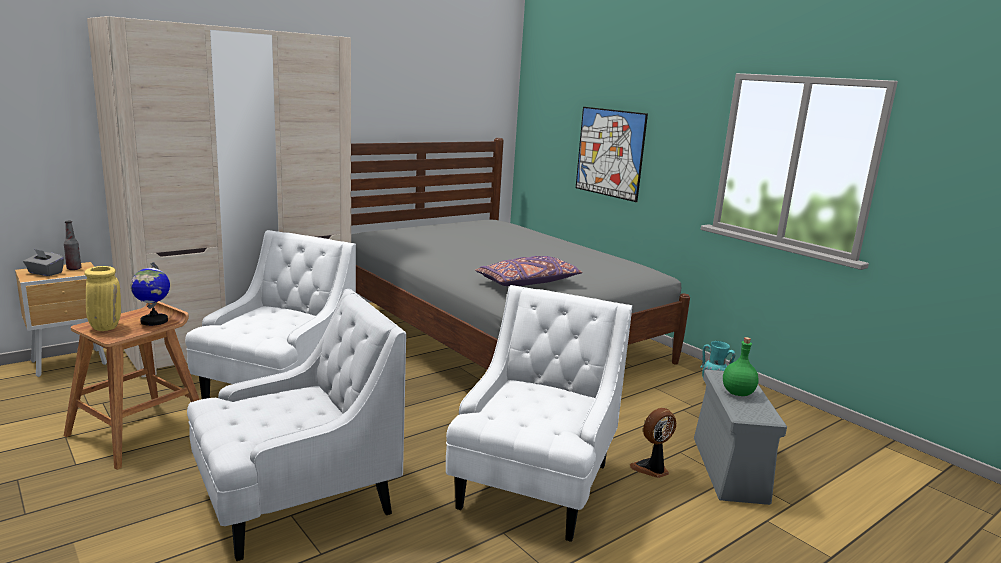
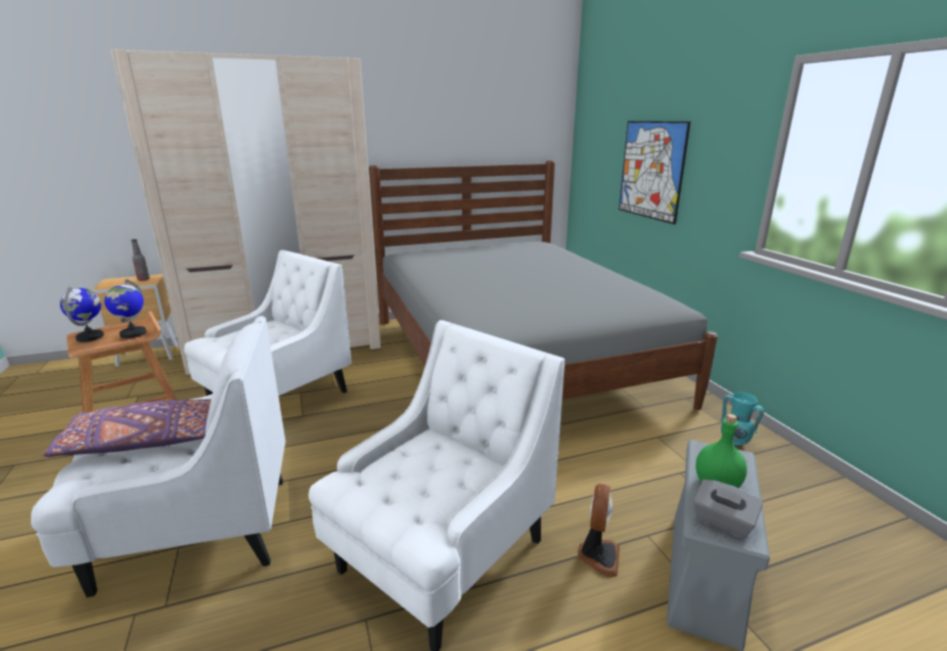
camera: 20 degrees right, 5 degrees up
(45, 273) = (118, 282): grey tissue box -> grey tissue box (722, 522)
(105, 327) = (90, 337): yellow vase -> globe
(528, 282) = (509, 312): purple pillow -> purple pillow (146, 441)
(652, 469) = (598, 556): fan -> fan turned 120 degrees clockwise

